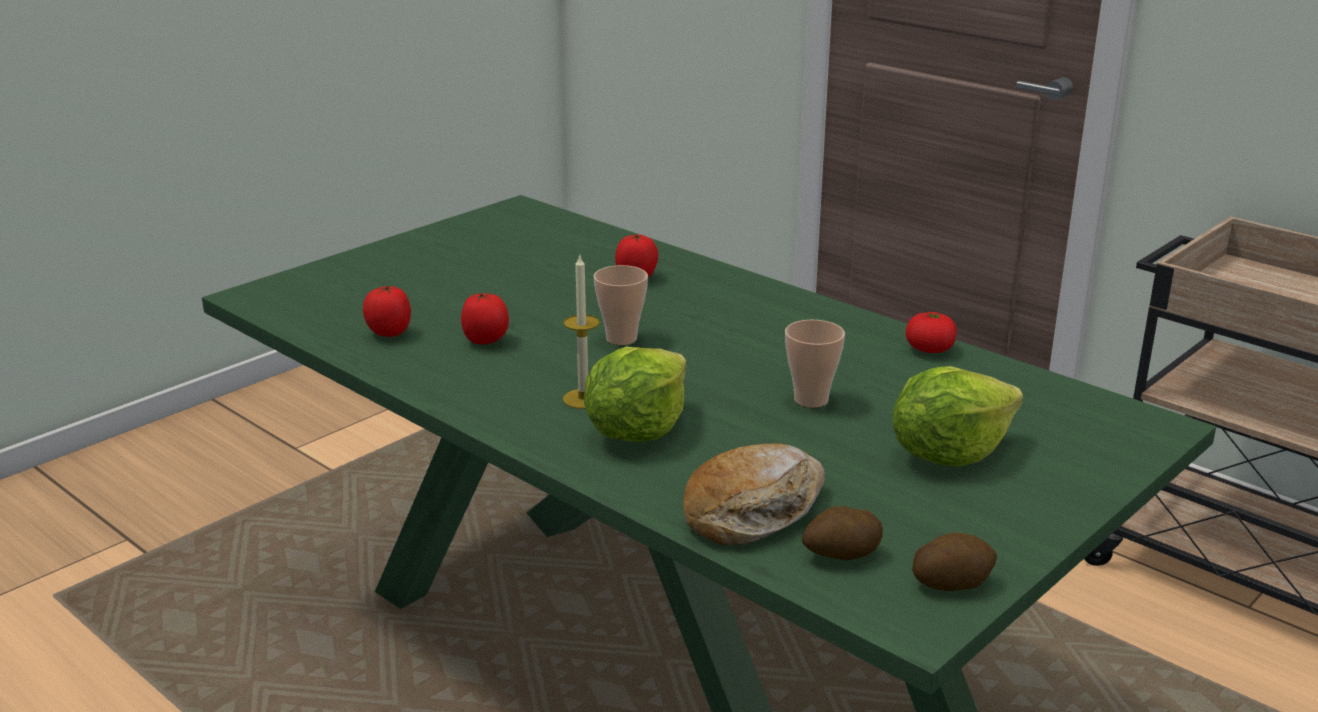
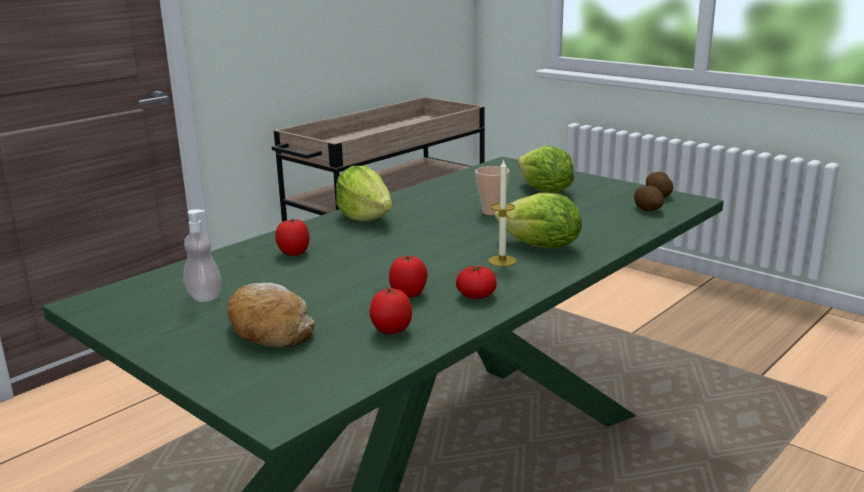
camera: 90 degrees left, 5 degrees down
(517, 248) = (204, 296): none -> soap dispenser
(621, 339) = (407, 254): cup -> none
(754, 511) = (619, 223): bread -> bread (268, 330)
(778, 311) = (365, 217): none -> lettuce
(929, 349) = (424, 190): tomato -> tomato (476, 296)

